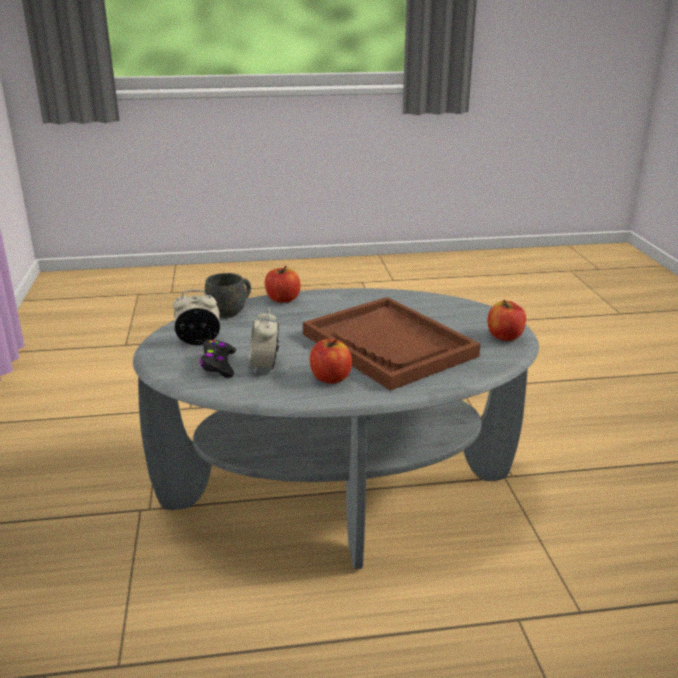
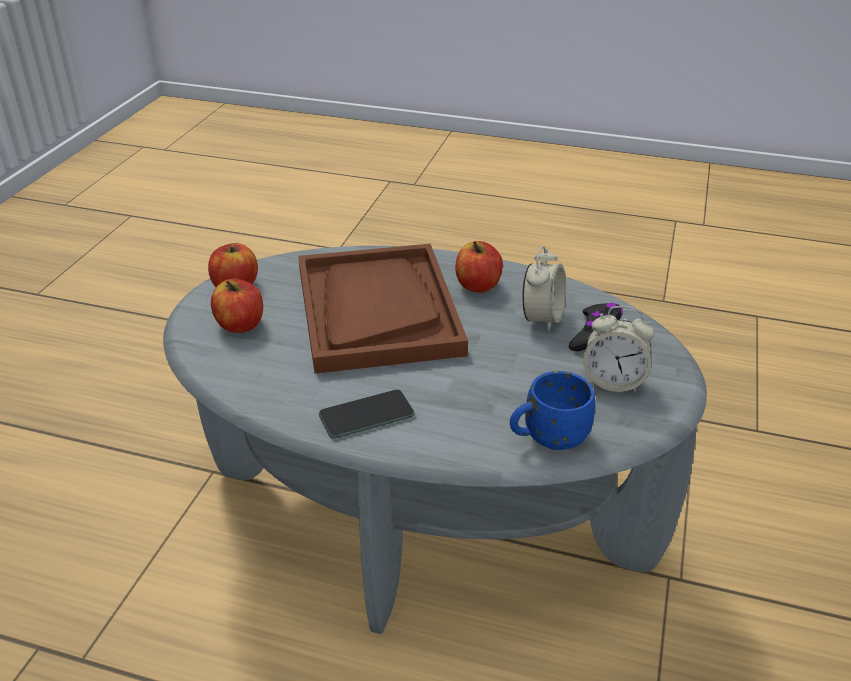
camera: 155 degrees left, 10 degrees up
(231, 311) = (547, 438): grey mug -> blue mug
(282, 299) = (450, 444): apple -> apple (240, 325)
(337, 300) = (366, 415): none -> phone

